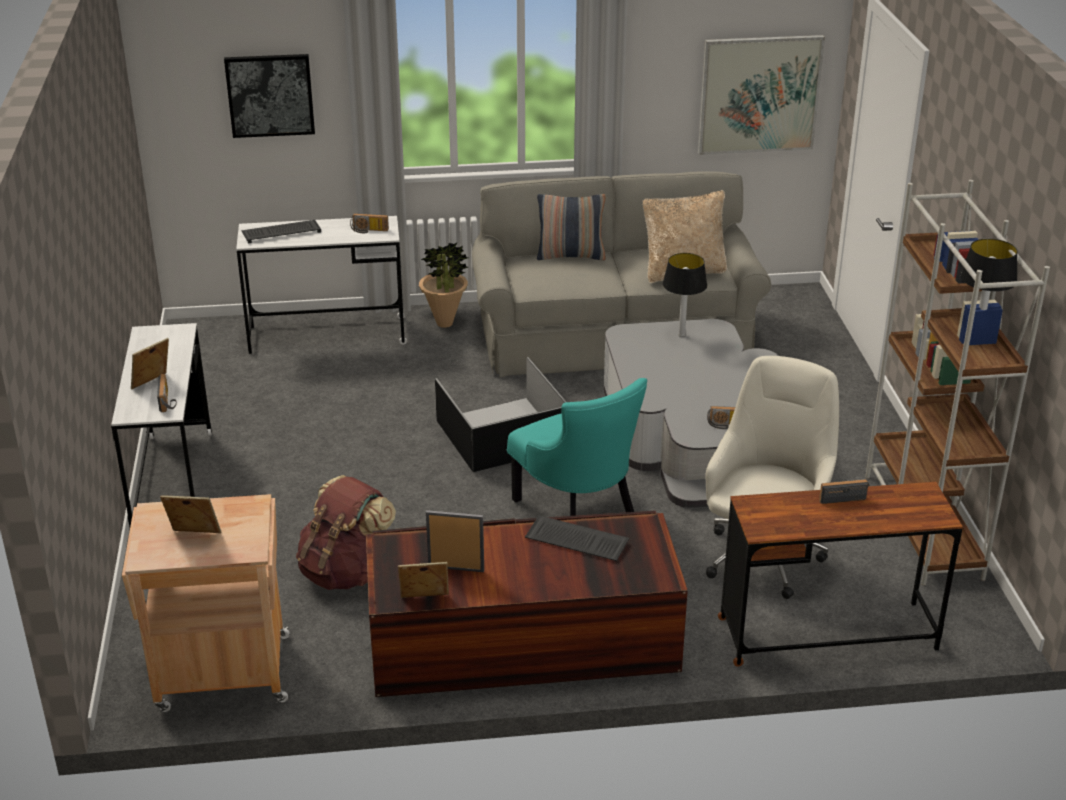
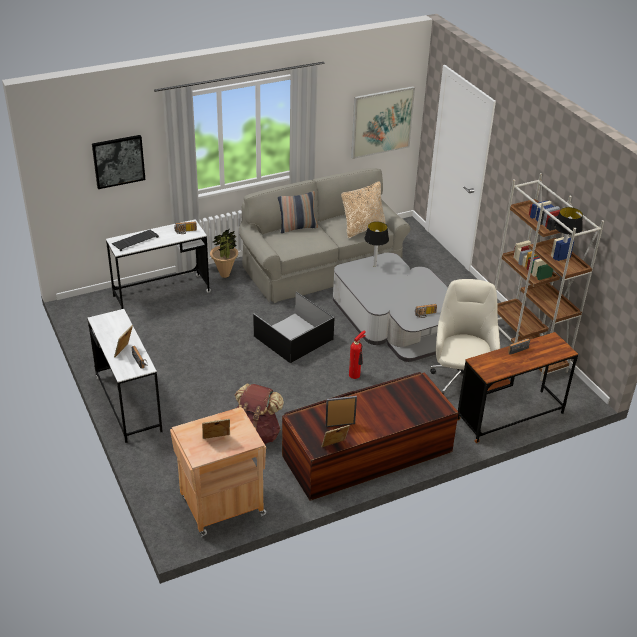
camera: 20 degrees left, 5 degrees up
(575, 541) = (390, 397): keyboard -> none
(576, 511) = (356, 375): turquoise chair -> fire extinguisher

